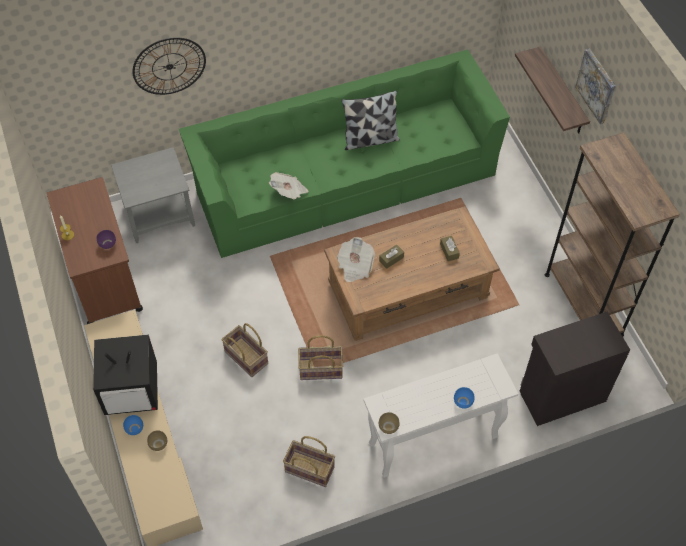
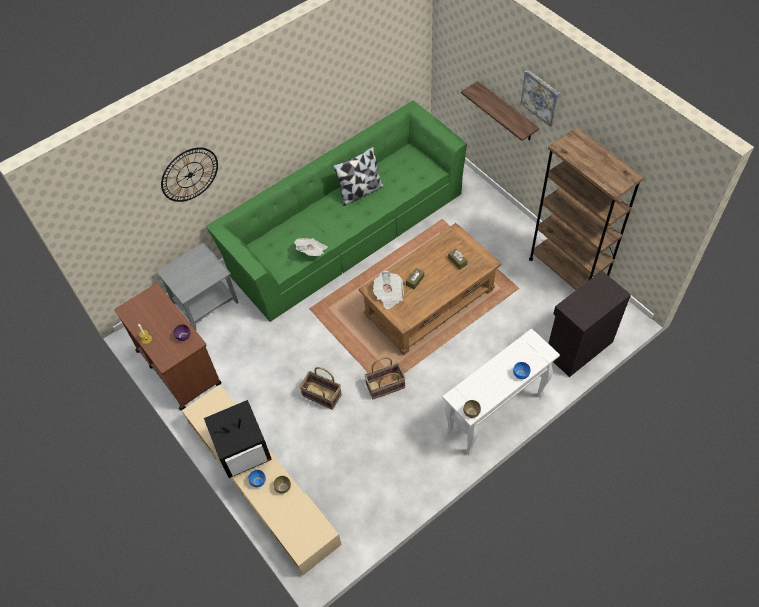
camera: 15 degrees left, 0 degrees up
(309, 470) = (407, 468): basket -> none

